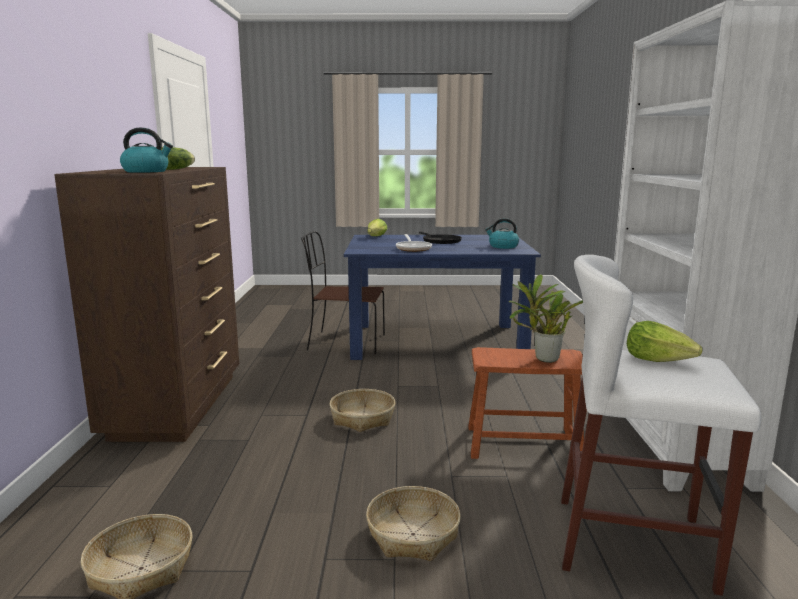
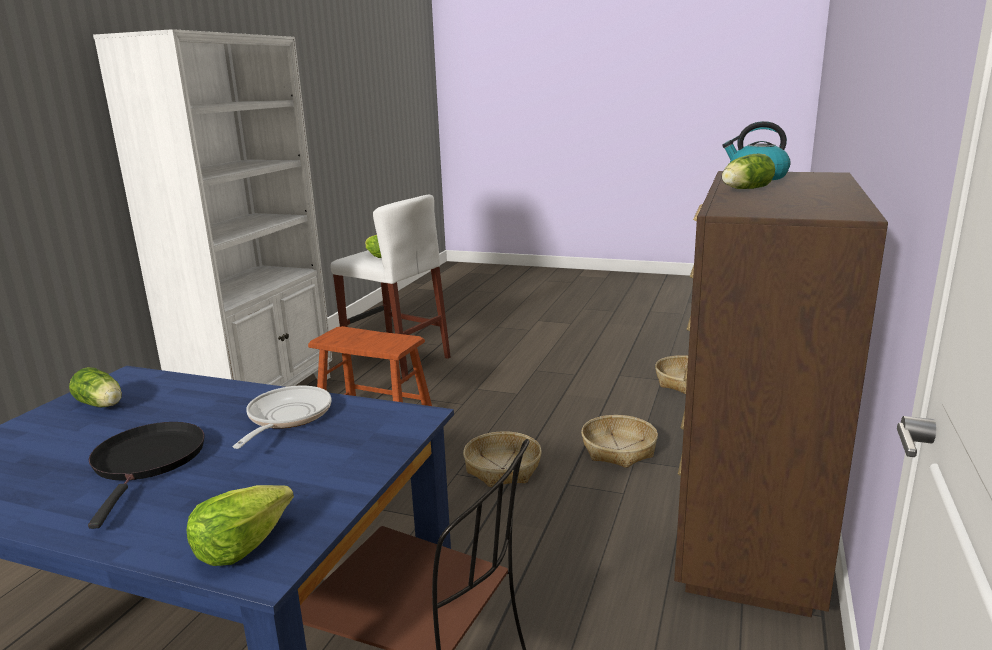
camera: 160 degrees left, 5 degrees up
(412, 535) = (517, 378): basket -> basket (619, 450)
(503, 246) = (102, 405): kettle -> lettuce
(543, 359) = (359, 335): potted plant -> none

